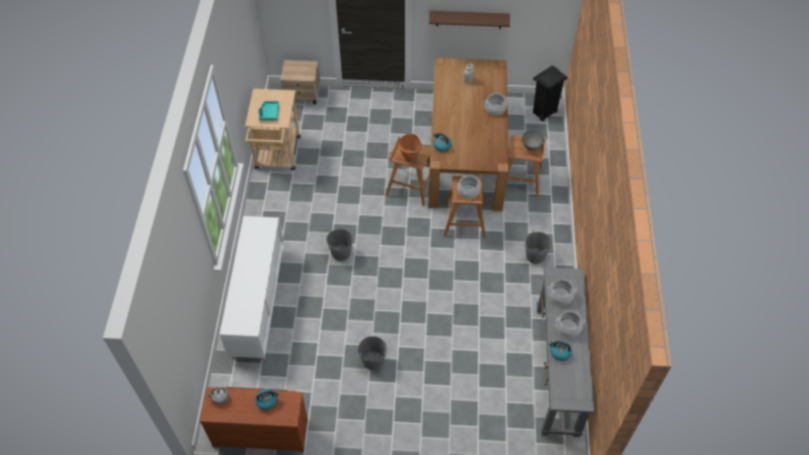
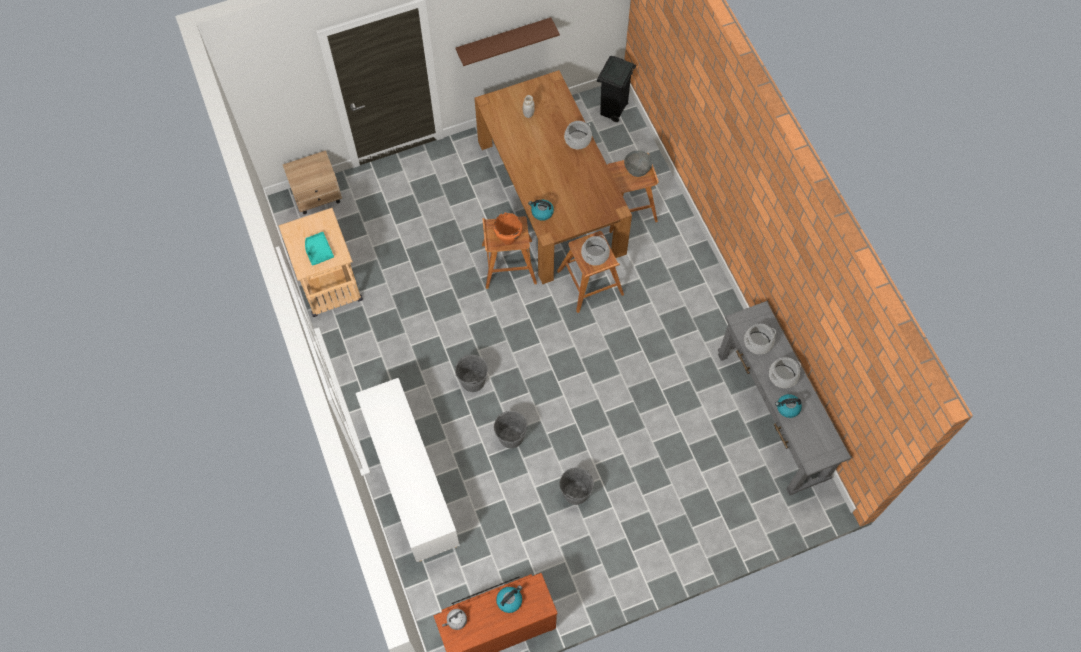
camera: 25 degrees left, 10 degrees up
(535, 256) = (687, 294): grey bucket -> grey bucket (511, 437)

